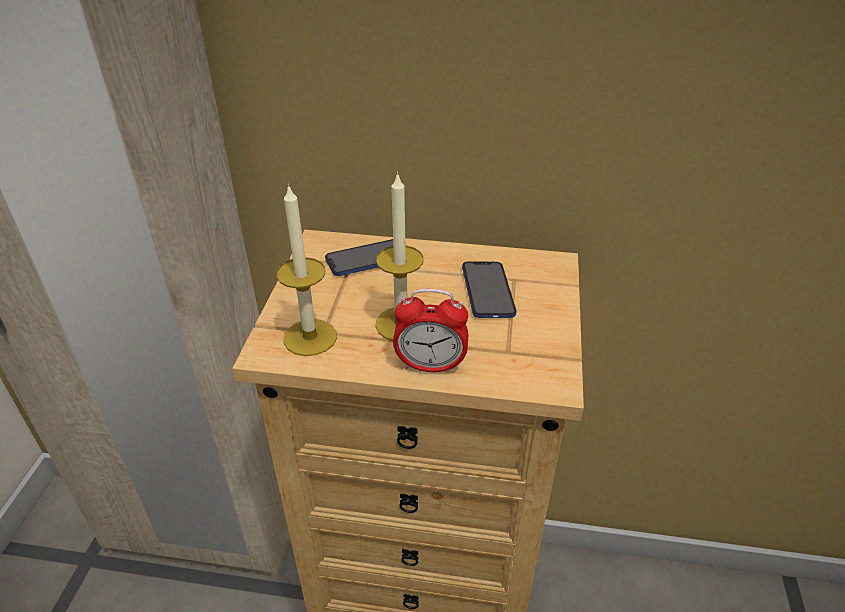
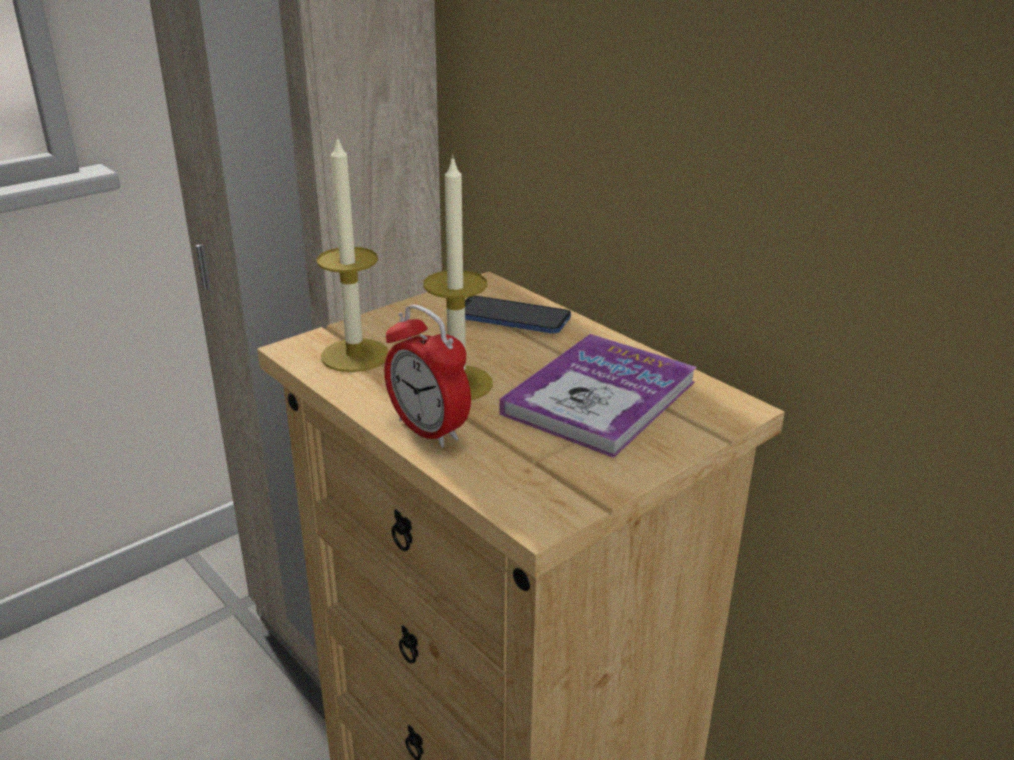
camera: 40 degrees right, 10 degrees down
(488, 291) = (600, 397): phone -> book

